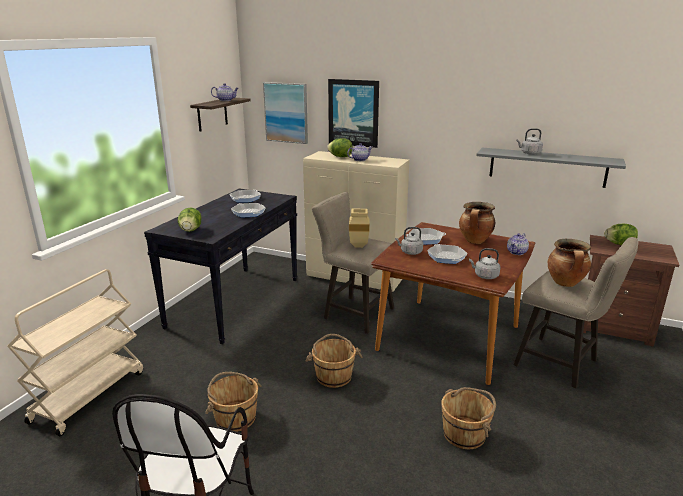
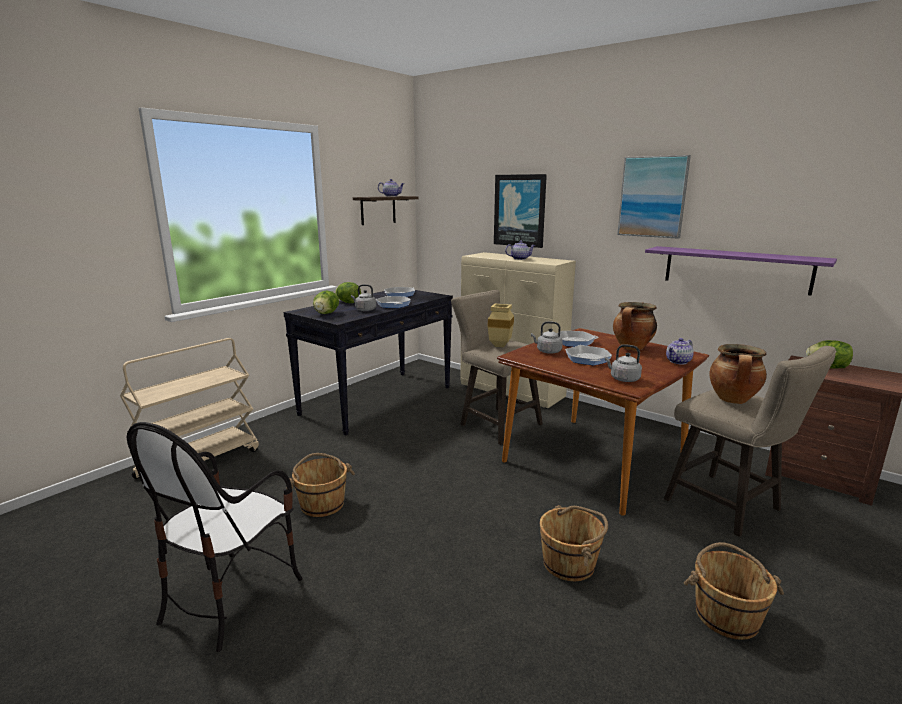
camera: 15 degrees right, 5 degrees down
(286, 112) = (454, 212): picture -> picture (652, 197)
(333, 376) = (444, 480): brown bucket -> brown bucket (726, 615)
(340, 157) = (501, 256): lettuce -> lettuce (348, 302)
(529, 153) = (711, 251): grey kettle -> grey kettle (364, 310)
(547, 167) = (736, 269): grey shelf -> purple shelf

